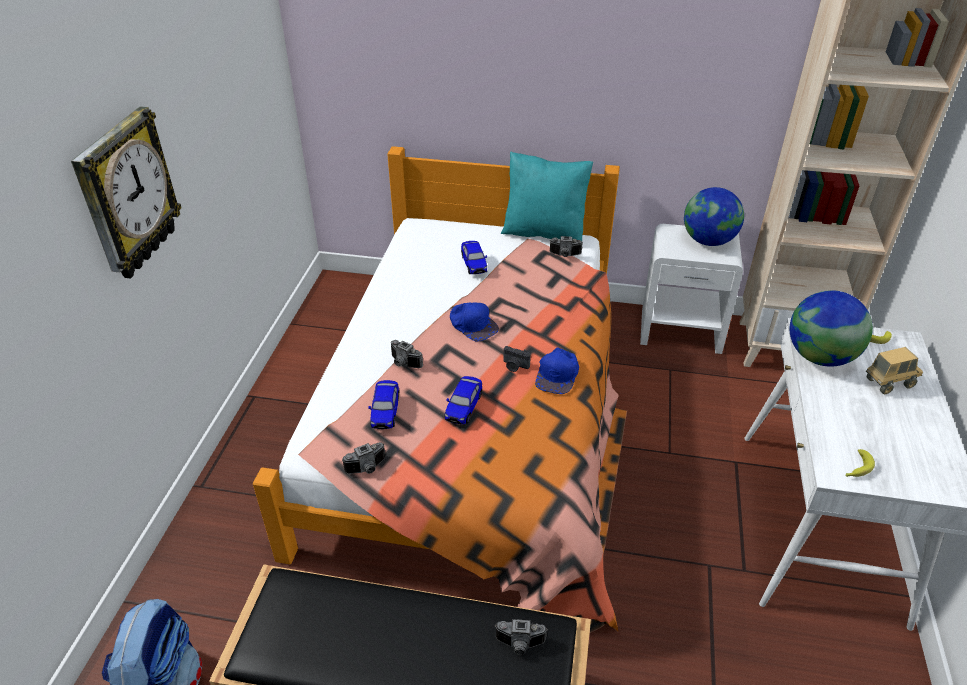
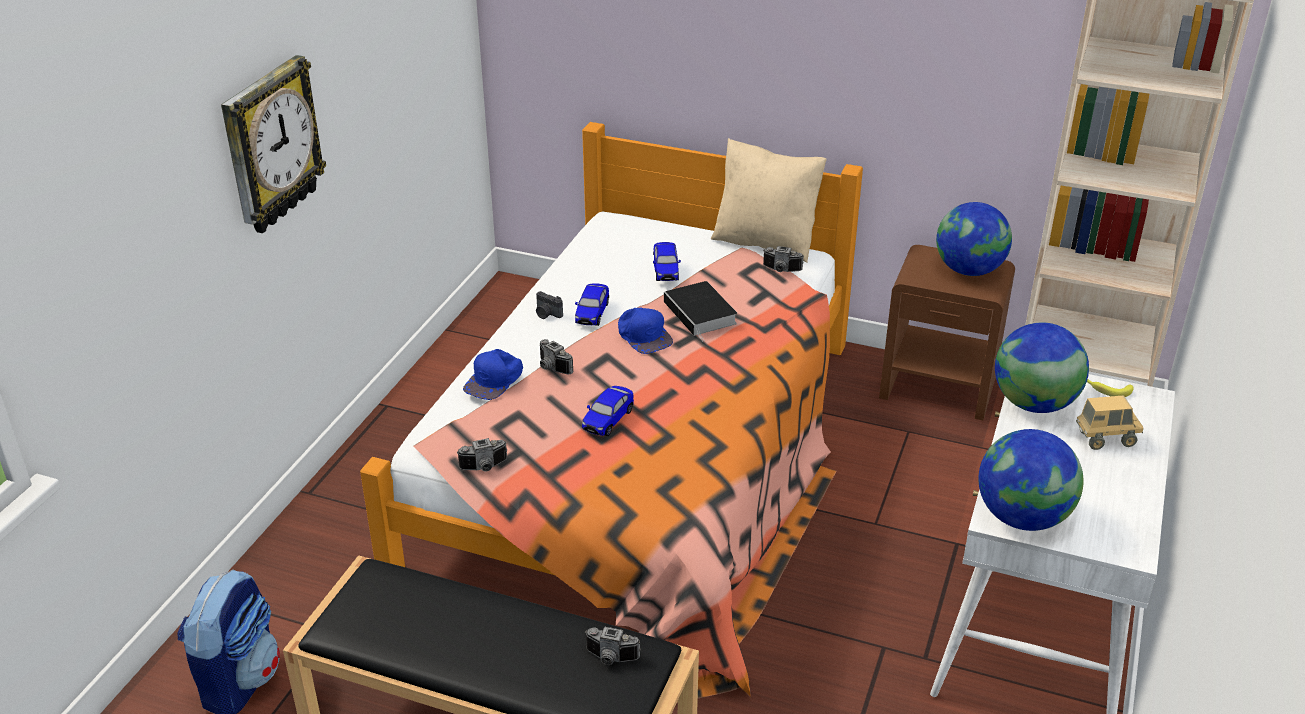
camera: 10 degrees right, 5 degrees down
(385, 412) = (518, 415): toy car -> toy car (592, 314)
(514, 300) = (701, 314): none -> book
(515, 366) = (680, 384): camera -> camera (547, 314)
(544, 232) = (765, 242): turquoise pillow -> beige pillow
(558, 374) = (728, 398): blue cap -> blue cap (495, 380)
(681, 330) = (939, 387): white nightstand -> brown nightstand
(856, 468) = (1022, 517): banana -> globe

